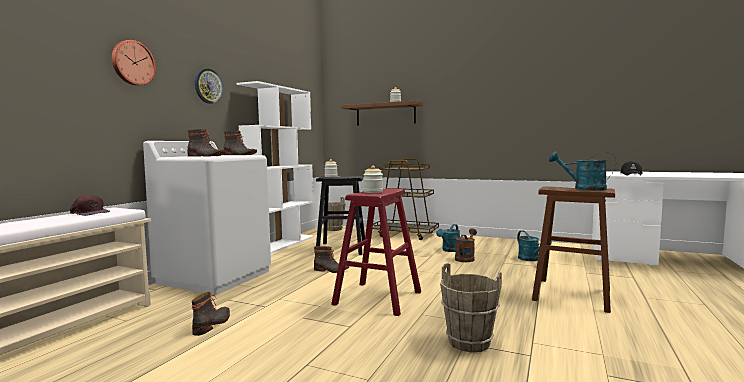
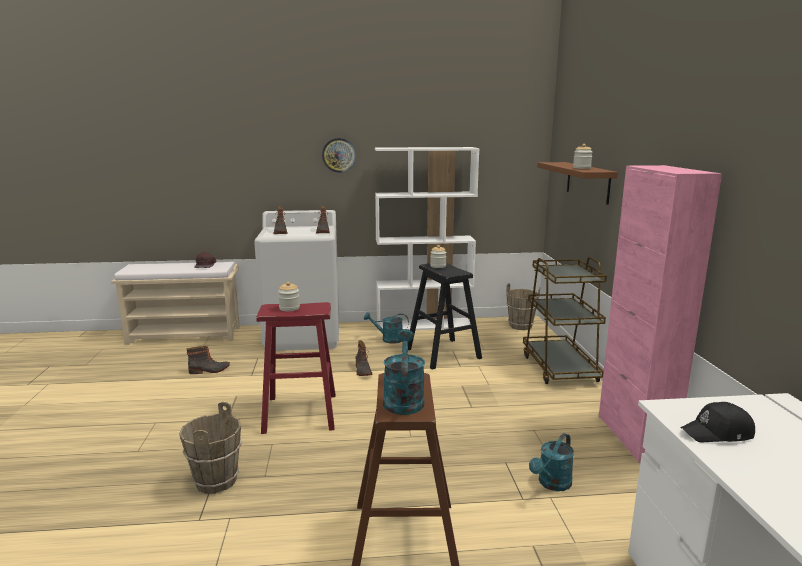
camera: 60 degrees right, 10 degrees up
(132, 63) = (257, 146): wall clock -> none
(449, 250) = (518, 413): turquoise watering can -> turquoise watering can (388, 339)
(465, 258) = (493, 431): brown watering can -> none
(495, 240) = (634, 437): none -> pink cabinet

